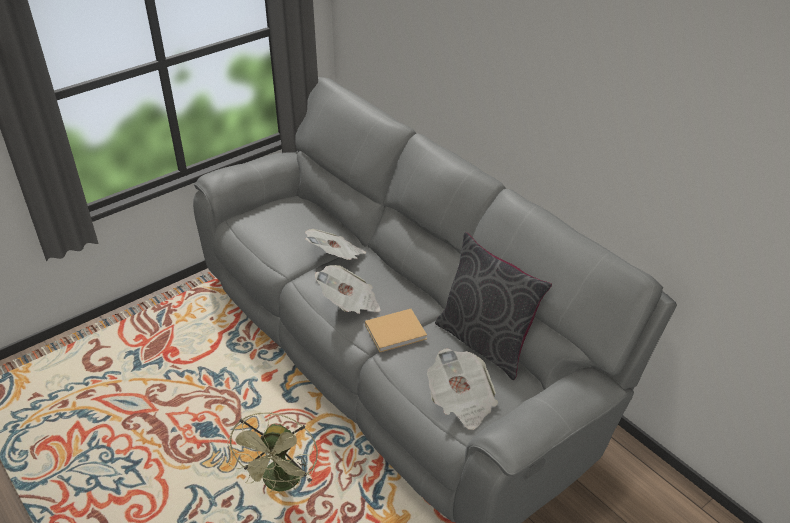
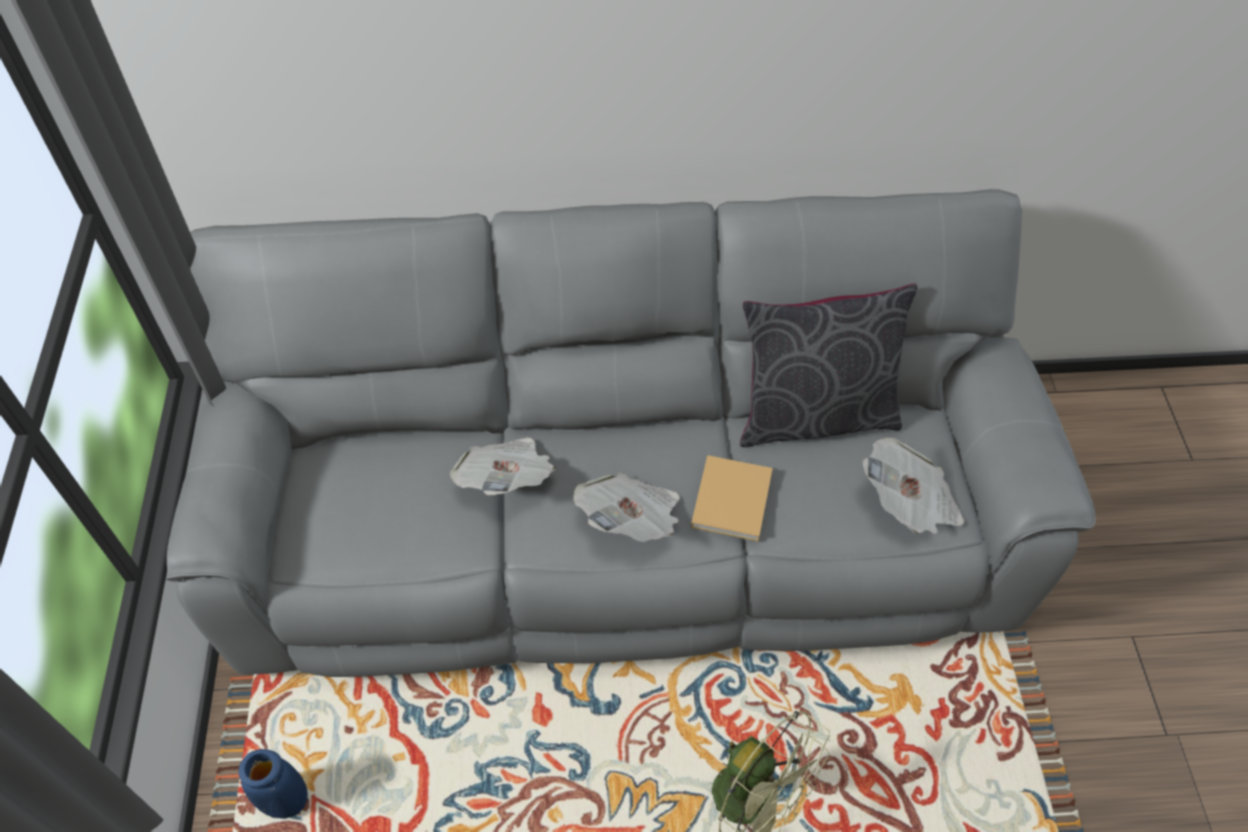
camera: 55 degrees left, 15 degrees up
(166, 318) = (285, 800): none -> blue vase

